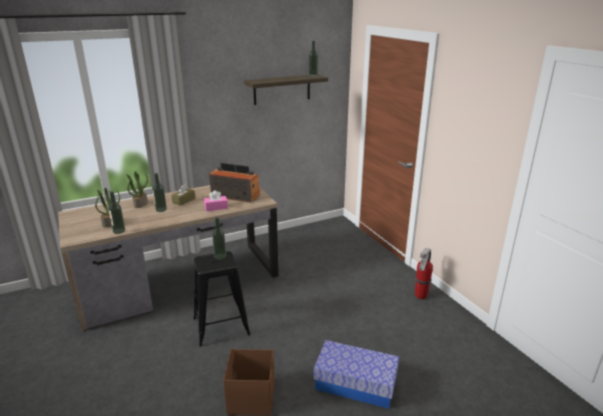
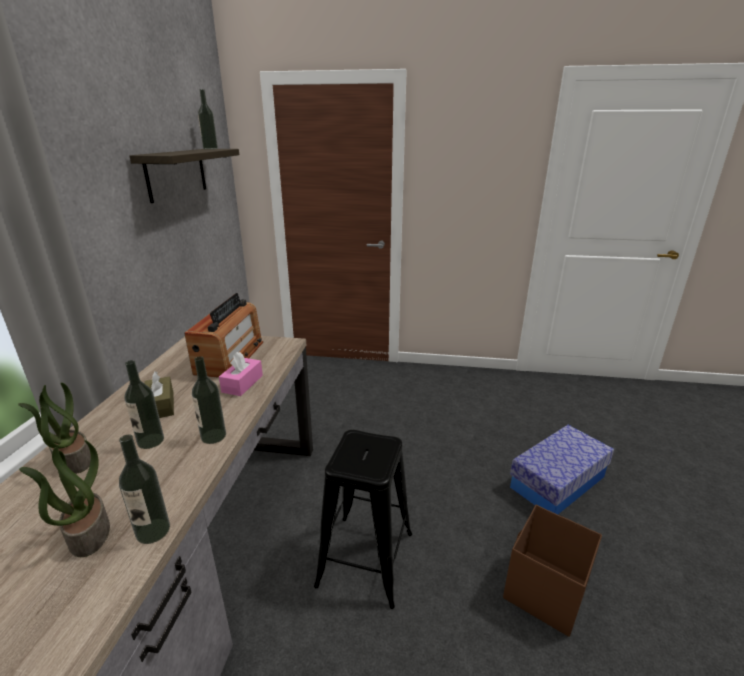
camera: 55 degrees left, 0 degrees up
(220, 256) = (355, 443): bottle -> bottle (213, 436)
(235, 196) = (230, 357): radio -> radio turned 135 degrees clockwise
(420, 296) = (449, 378): fire extinguisher -> none

